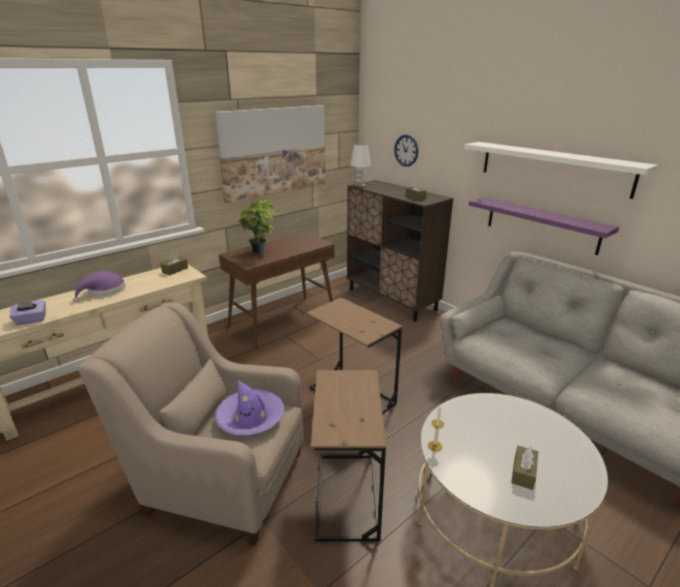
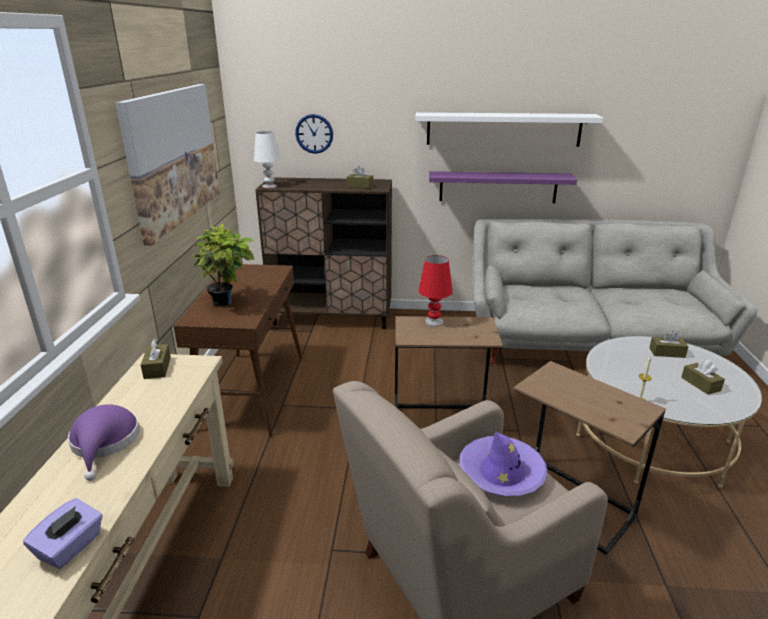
camera: 45 degrees left, 0 degrees up
(356, 310) = (434, 322): none -> red table lamp
(546, 434) = (667, 352): none -> brown tissue box

